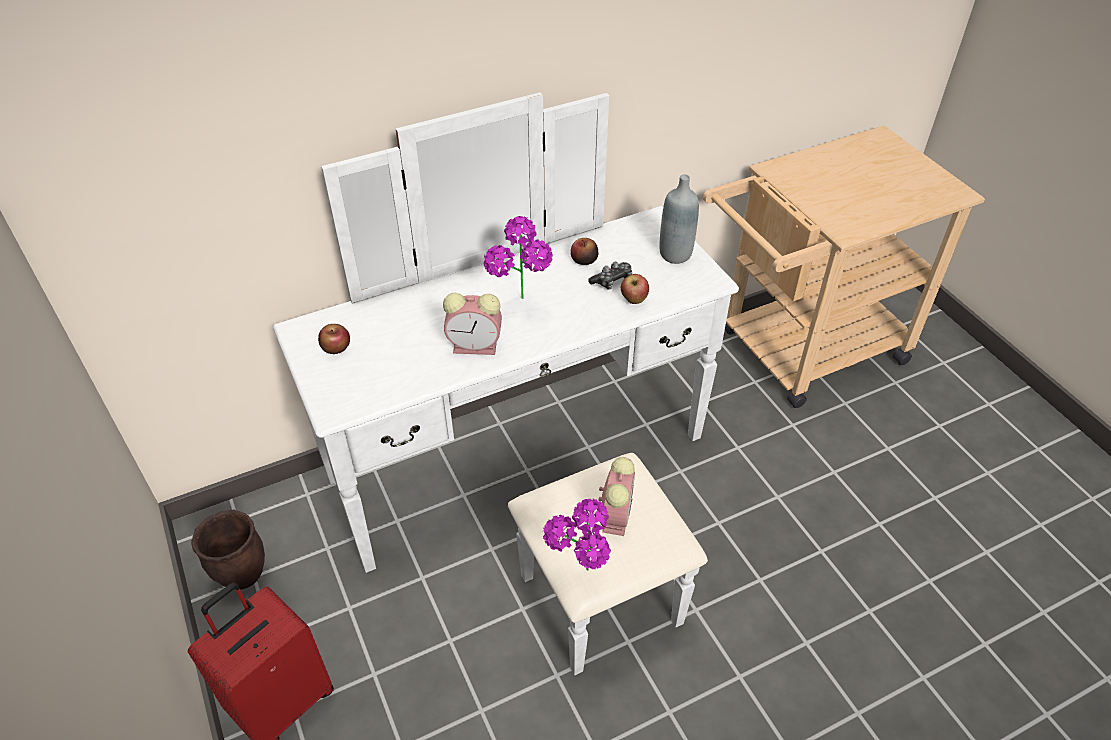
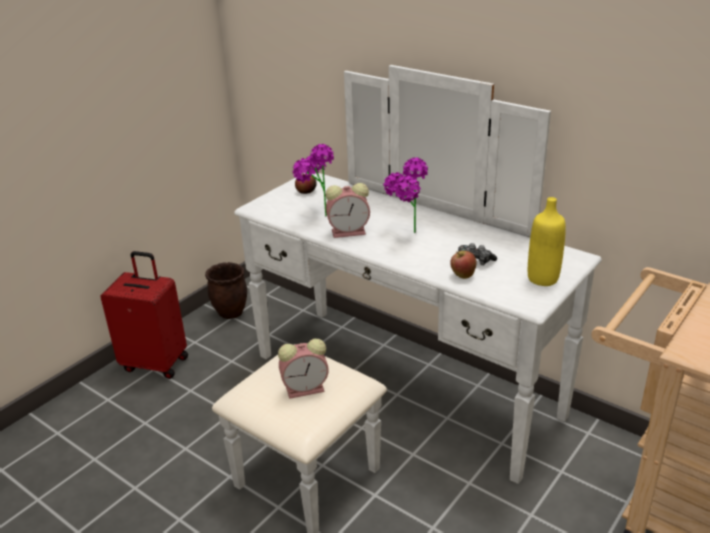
camera: 65 degrees right, 15 degrees down
(477, 346) = (350, 232): alarm clock -> alarm clock turned 75 degrees counterclockwise
(579, 579) = (238, 390): potted plant -> potted plant (316, 215)
(584, 260) = (485, 243): apple -> none
(675, 254) = (543, 278): grey bottle -> yellow bottle

